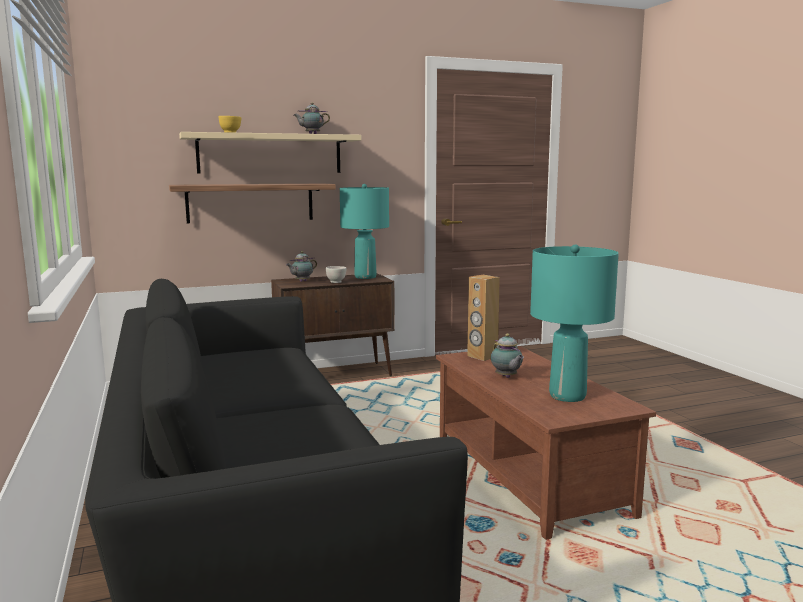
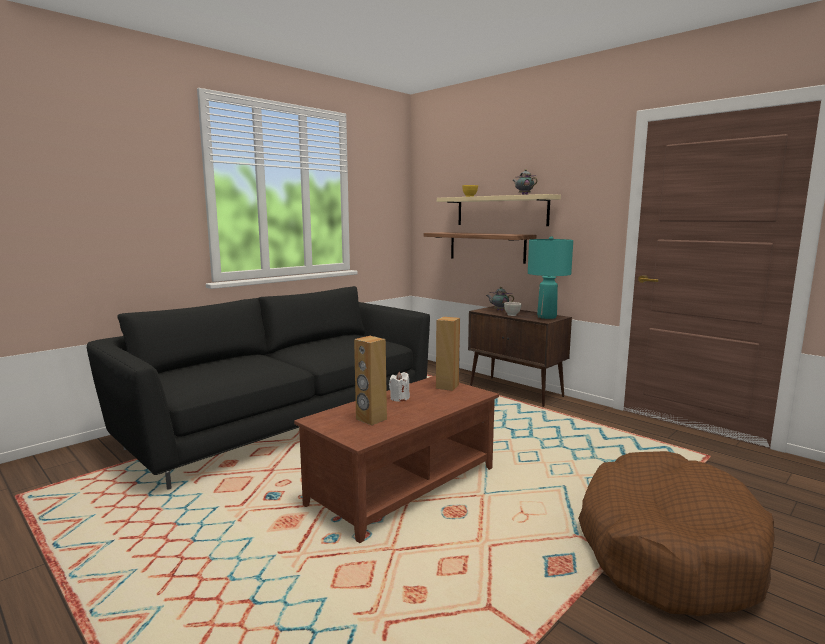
camera: 65 degrees right, 0 degrees up
(506, 377) = (399, 398): teapot -> white candle
(567, 396) = (371, 419): turquoise table lamp -> brown speaker
(668, 409) = (667, 548): none -> brown dog bed

